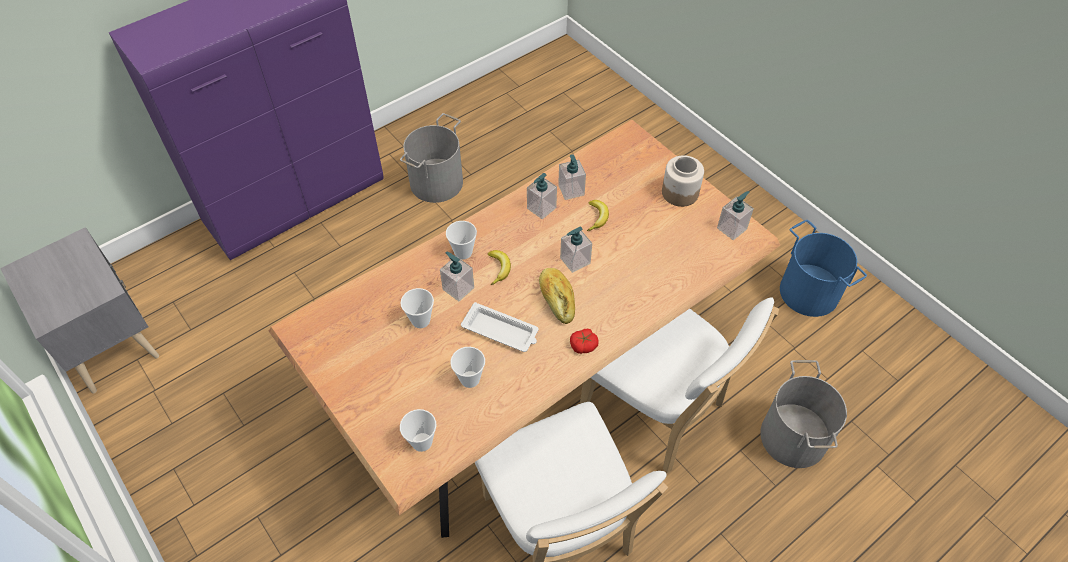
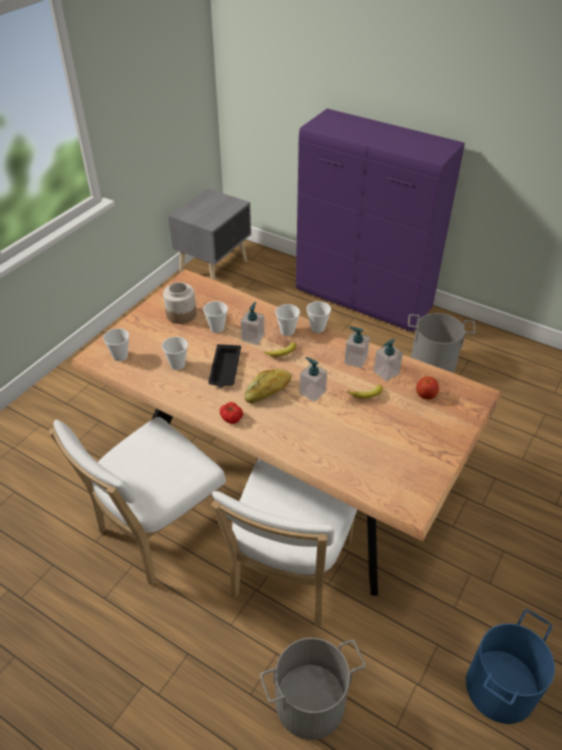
camera: 70 degrees right, 10 degrees down
(472, 223) = (317, 328): none -> cup
(501, 331) = (225, 369): white tray -> black tray
(616, 172) = (426, 395): none -> apple
(679, 192) = (431, 443): jar -> jar (181, 314)
(732, 228) = (411, 490): soap dispenser -> none

